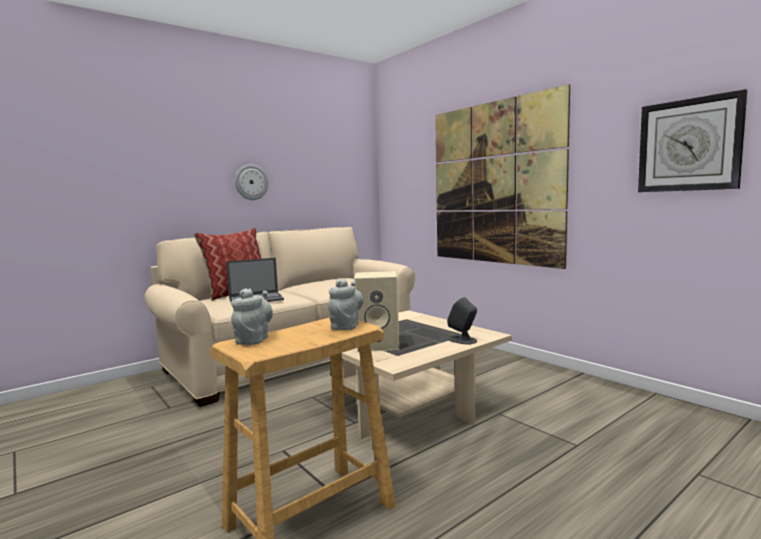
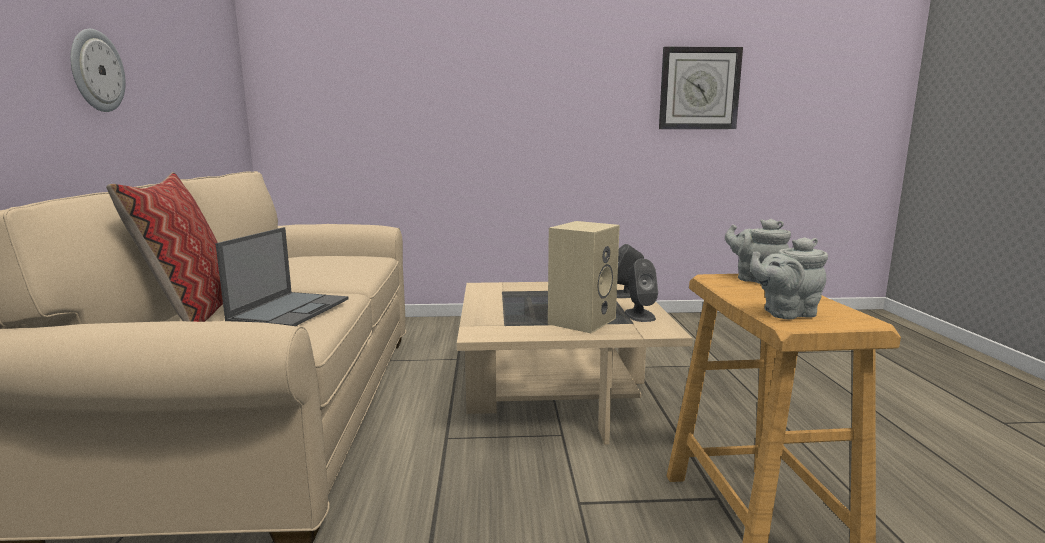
camera: 55 degrees left, 5 degrees up
(254, 339) = (785, 313): grey teapot -> grey teapot turned 60 degrees counterclockwise
(418, 353) = (639, 315): none -> grey speaker
(494, 183) = (488, 111): picture -> none

